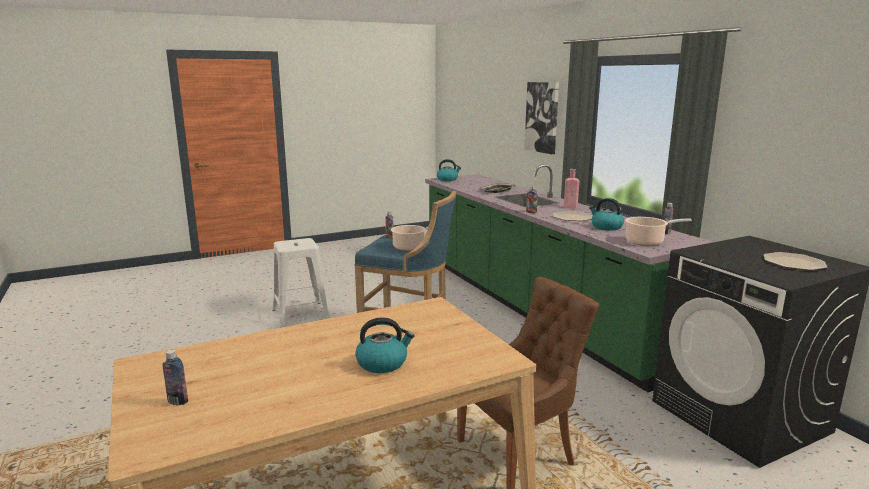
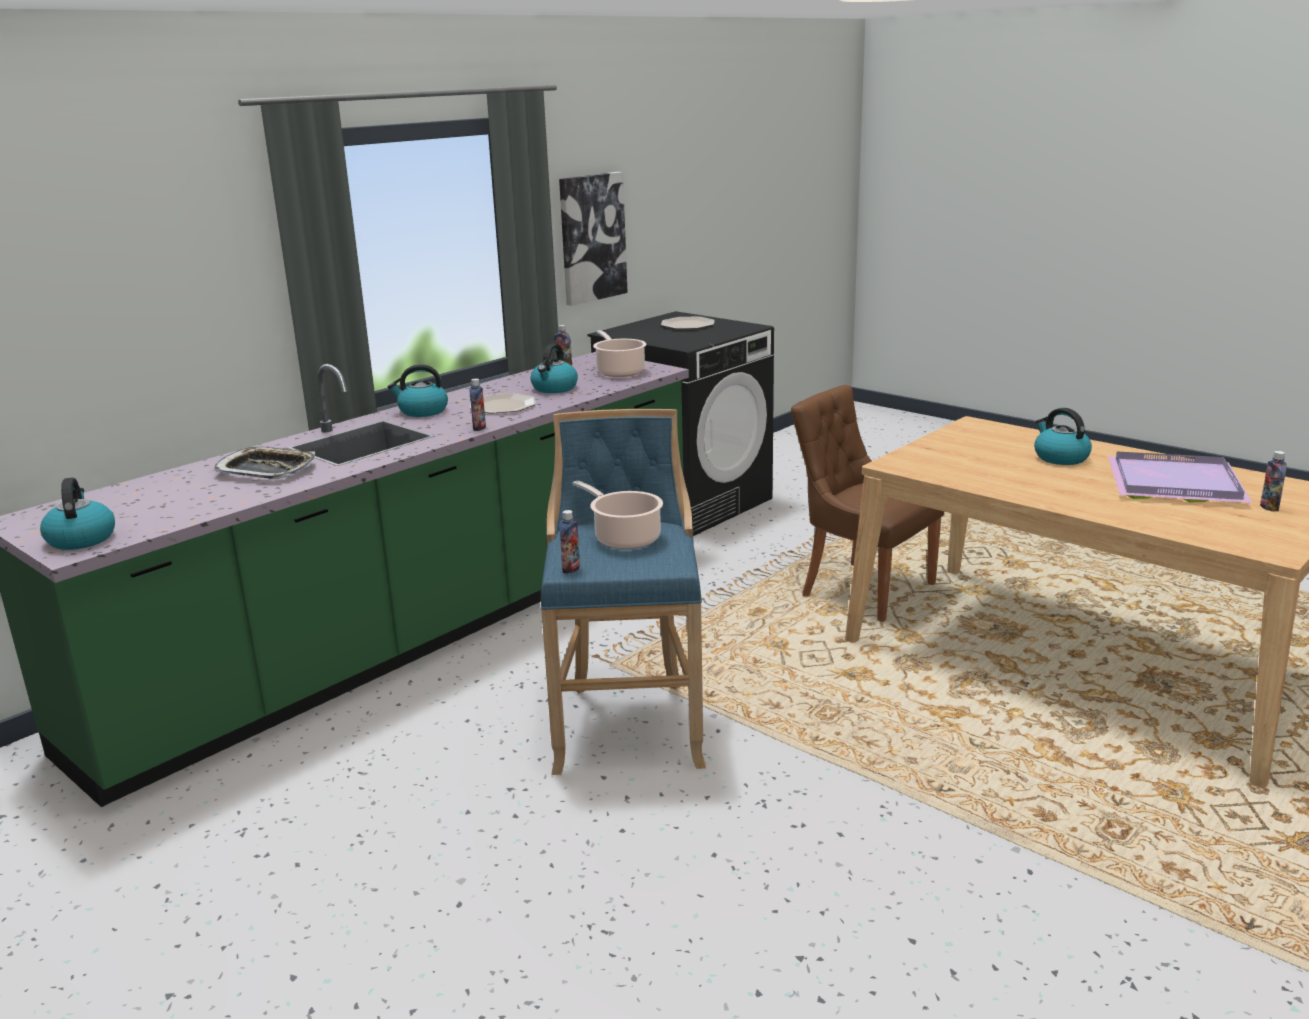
camera: 110 degrees left, 5 degrees up
(273, 384) = (1173, 484): none -> purple tray
(300, 315) = (591, 919): white stool -> none
(542, 117) = (160, 286): picture -> picture (591, 238)
(571, 207) = (422, 411): pink bottle -> kettle

